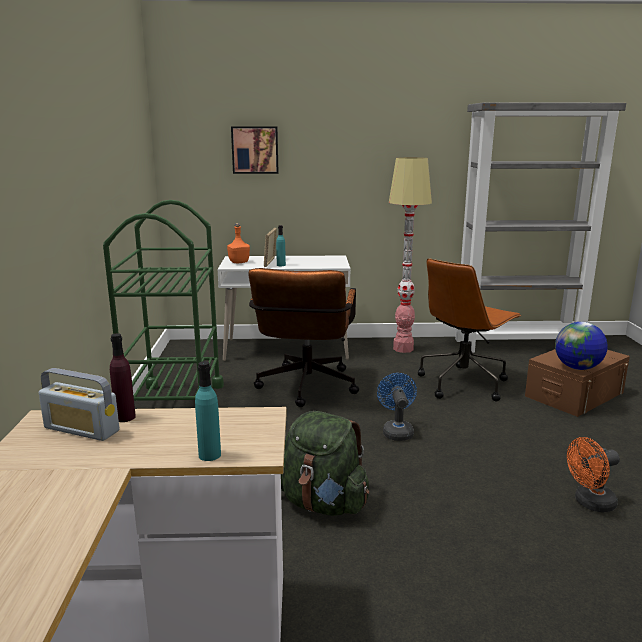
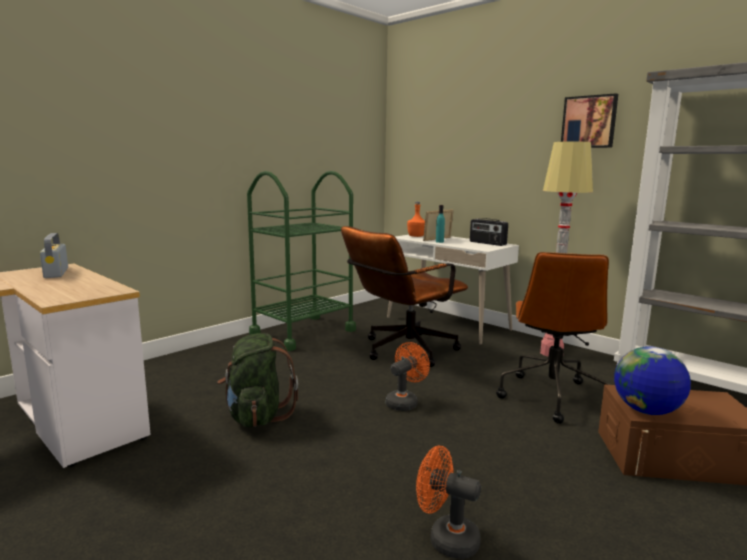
camera: 45 degrees right, 5 degrees down
(125, 417) = (81, 274): purple bottle -> none
(209, 455) = (43, 294): turquoise bottle -> none
(255, 150) = (452, 140): picture -> picture (589, 122)
(321, 258) = (487, 243): none -> radio
(396, 431) = (404, 402): blue fan -> orange fan
(463, 383) = (551, 396): brown office chair -> brown office chair turned 75 degrees counterclockwise

